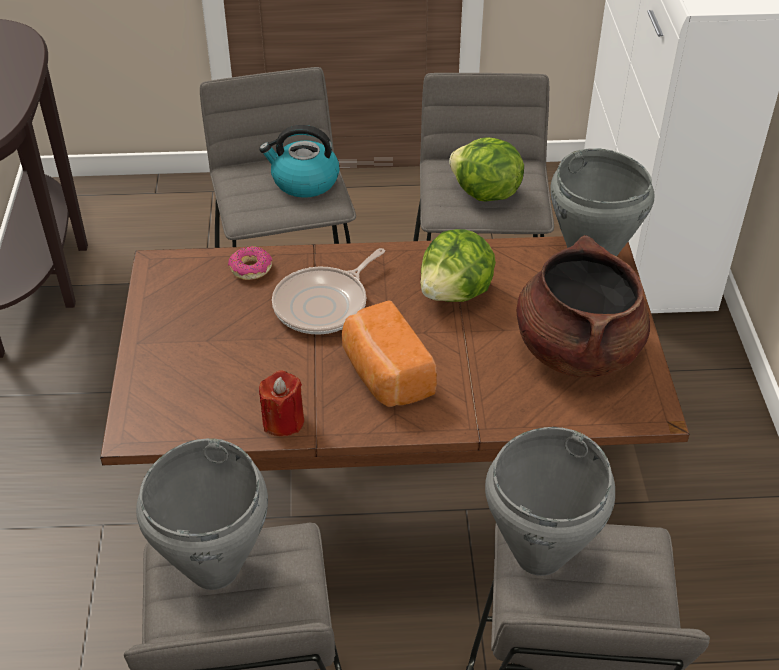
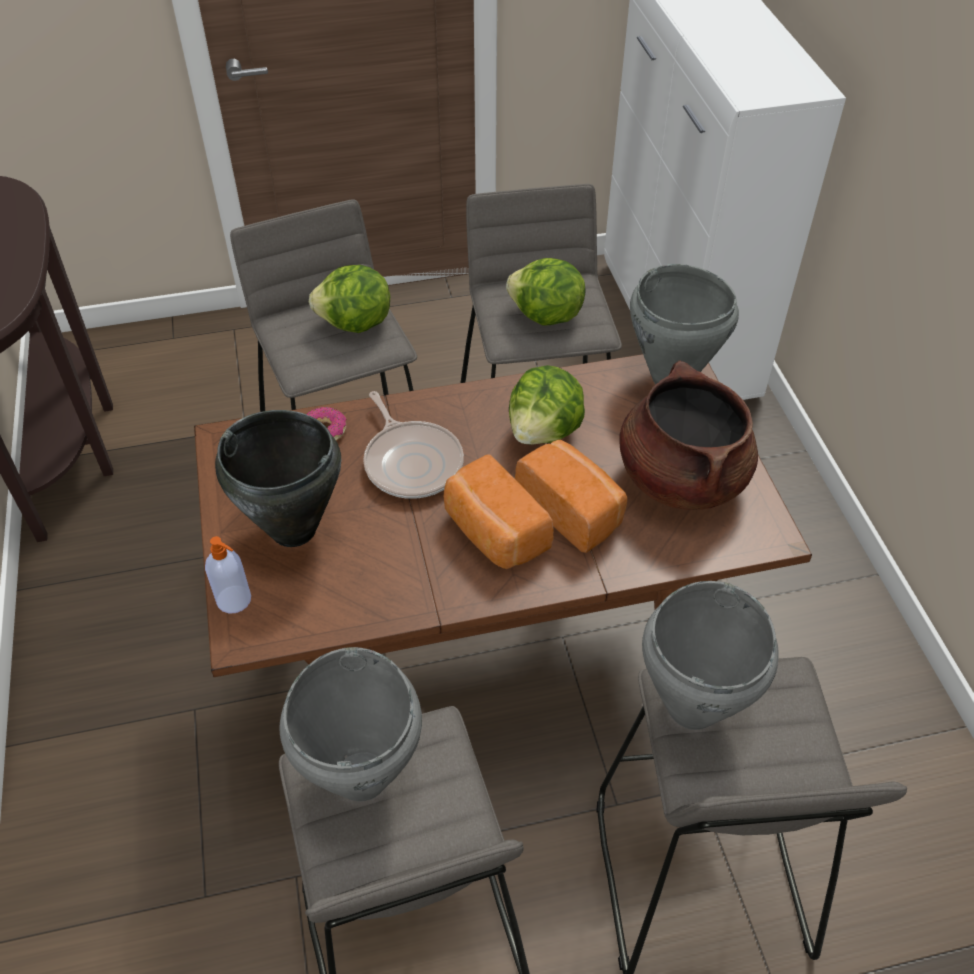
camera: 10 degrees left, 5 degrees up
(135, 401) = (235, 600): none -> soap dispenser
(202, 350) = (294, 530): none -> black cooking pot
(283, 421) = (399, 600): red candle -> none
(304, 181) = (355, 324): kettle -> lettuce
(324, 304) = (412, 462): frying pan -> frying pan turned 60 degrees counterclockwise
(465, 364) = (572, 509): none -> bread

